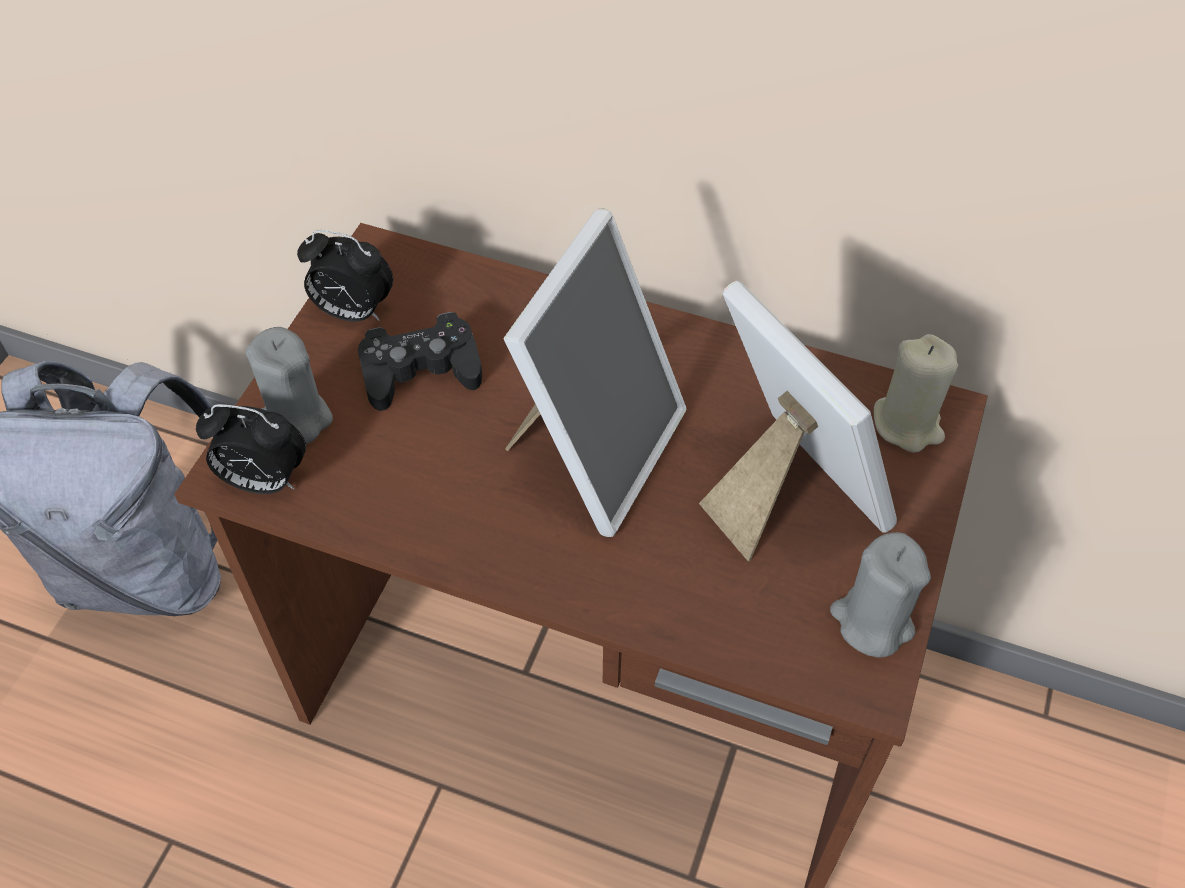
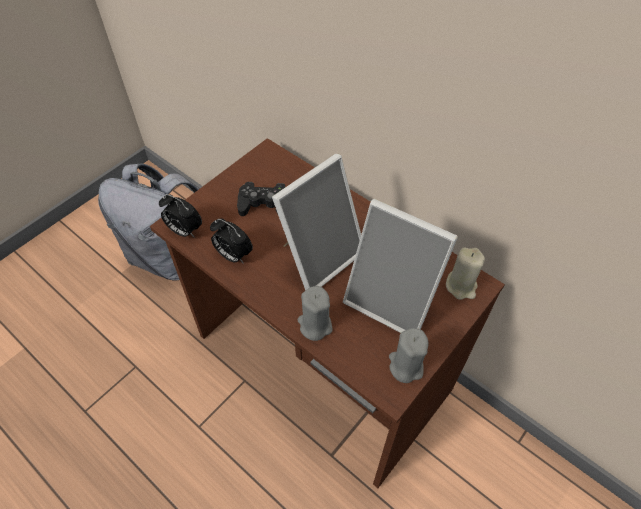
camera: 20 degrees right, 0 degrees up
(295, 419) = (207, 210): grey candle -> grey candle (315, 325)
(352, 312) = (248, 173): alarm clock -> alarm clock (233, 255)
(785, 494) = (392, 300): picture frame -> picture frame turned 135 degrees clockwise

